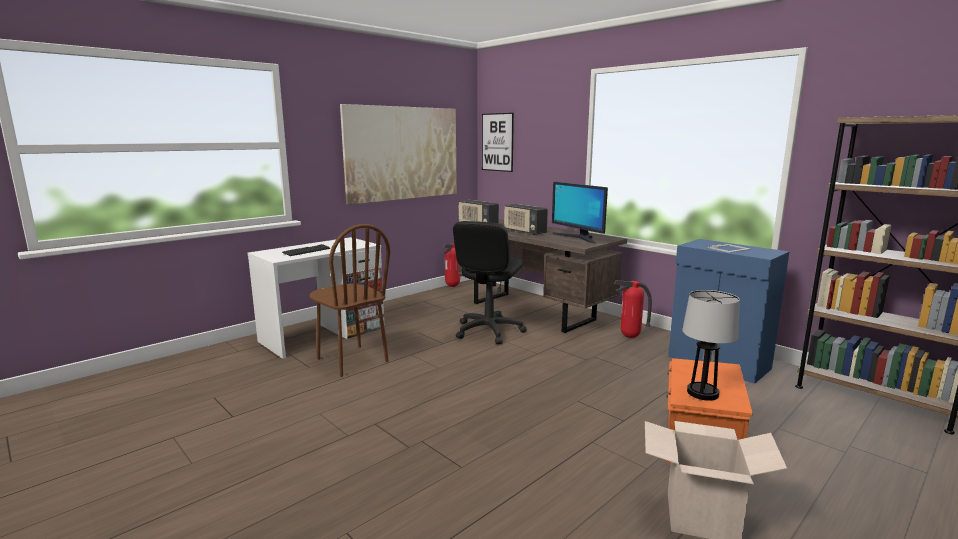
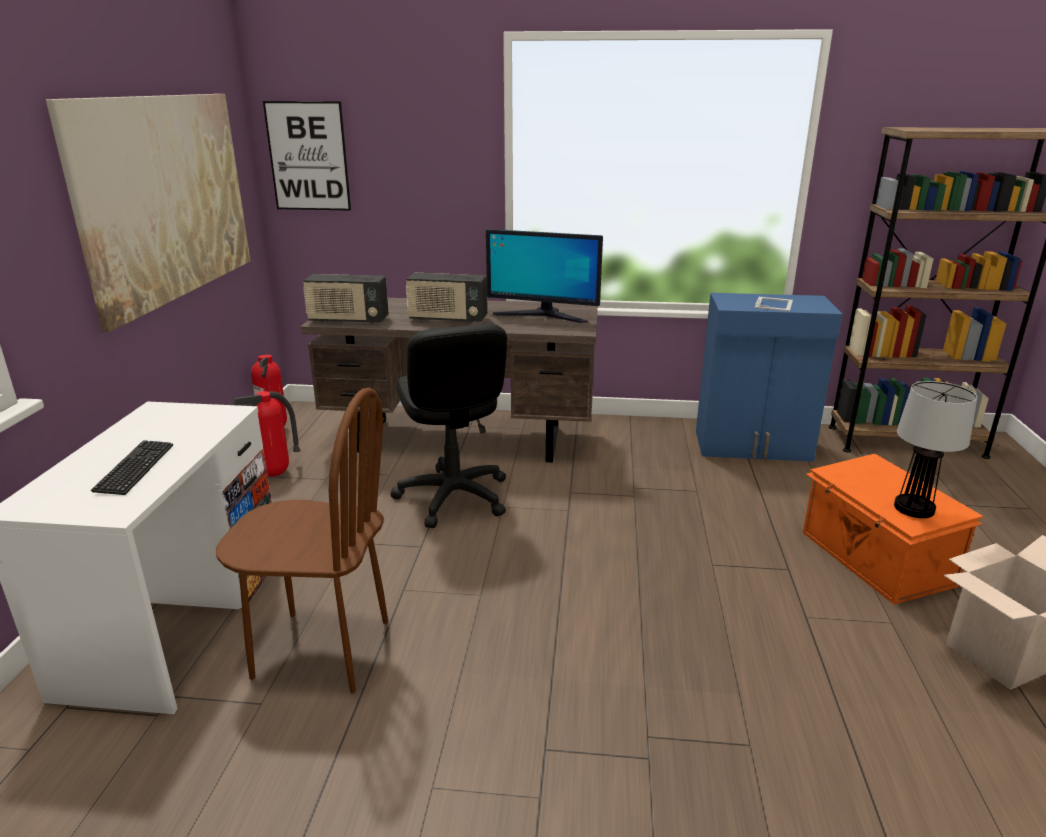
camera: 40 degrees left, 10 degrees up
(630, 337) = (629, 442): fire extinguisher -> fire extinguisher (275, 475)

